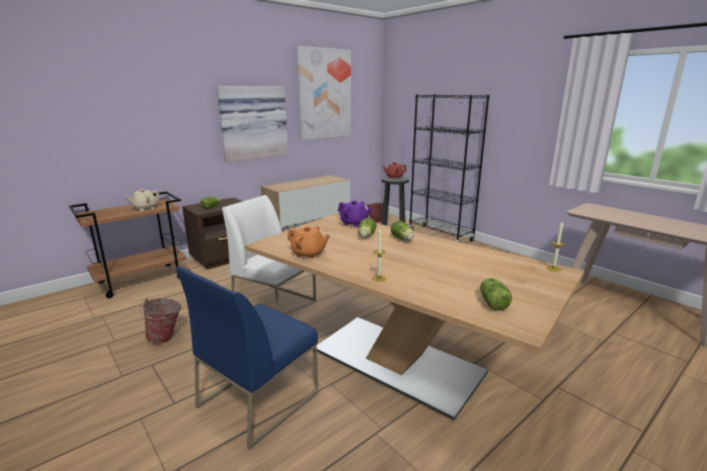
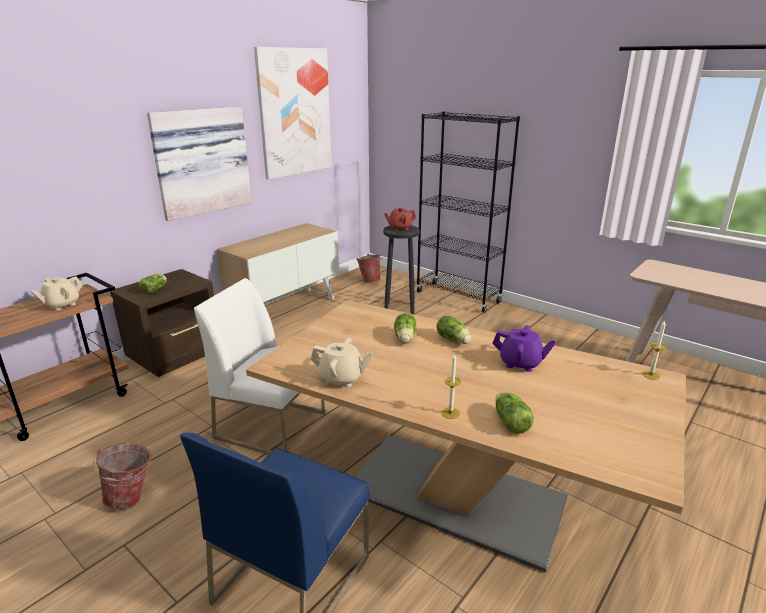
camera: 10 degrees left, 5 degrees up
(308, 254) = (341, 378): orange teapot -> beige teapot
(354, 224) = (380, 317): purple teapot -> purple teapot (520, 363)
(492, 302) = (602, 439): lettuce -> lettuce (510, 421)

